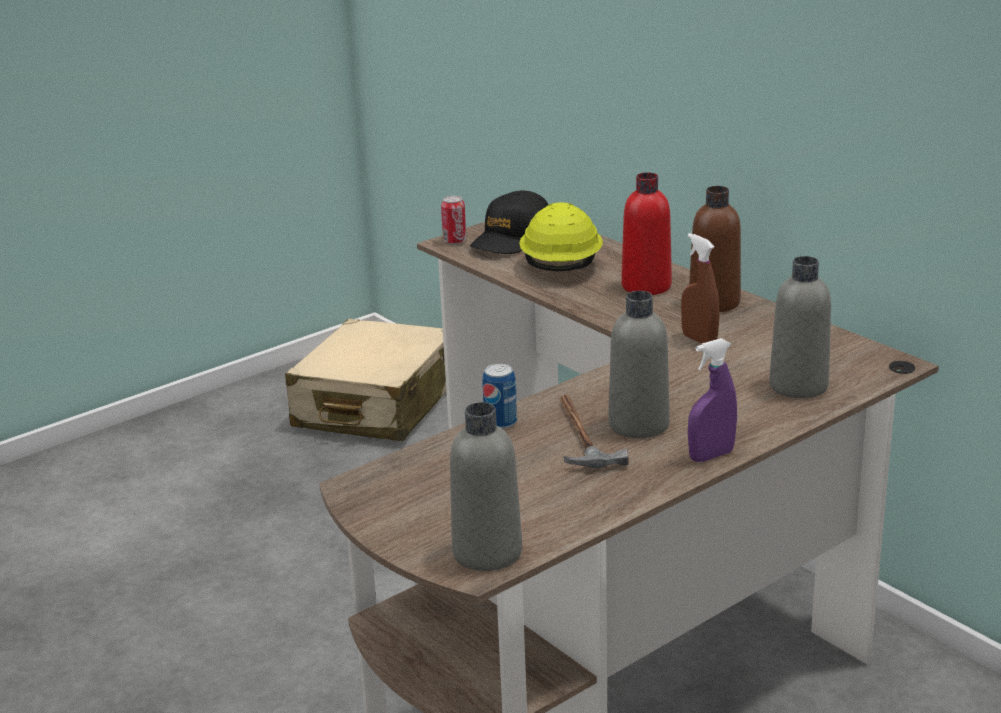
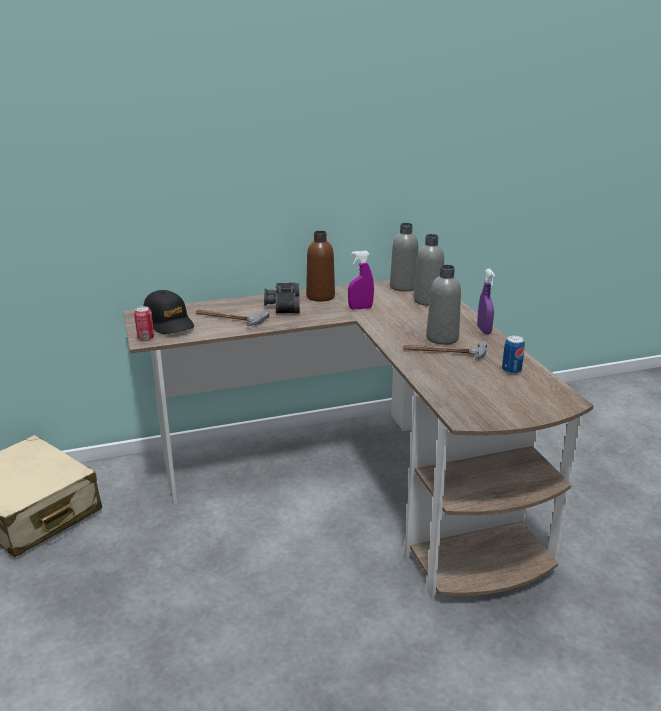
camera: 70 degrees left, 0 degrees up
(487, 552) = (553, 395): grey bottle -> grey bottle (403, 287)
(500, 422) = (415, 368): can -> can (511, 370)
(560, 267) = (229, 319): yellow hard hat -> hammer
(646, 286) = (282, 305): red bottle -> black binoculars
(699, 340) = (360, 308): brown spray bottle -> purple spray bottle

